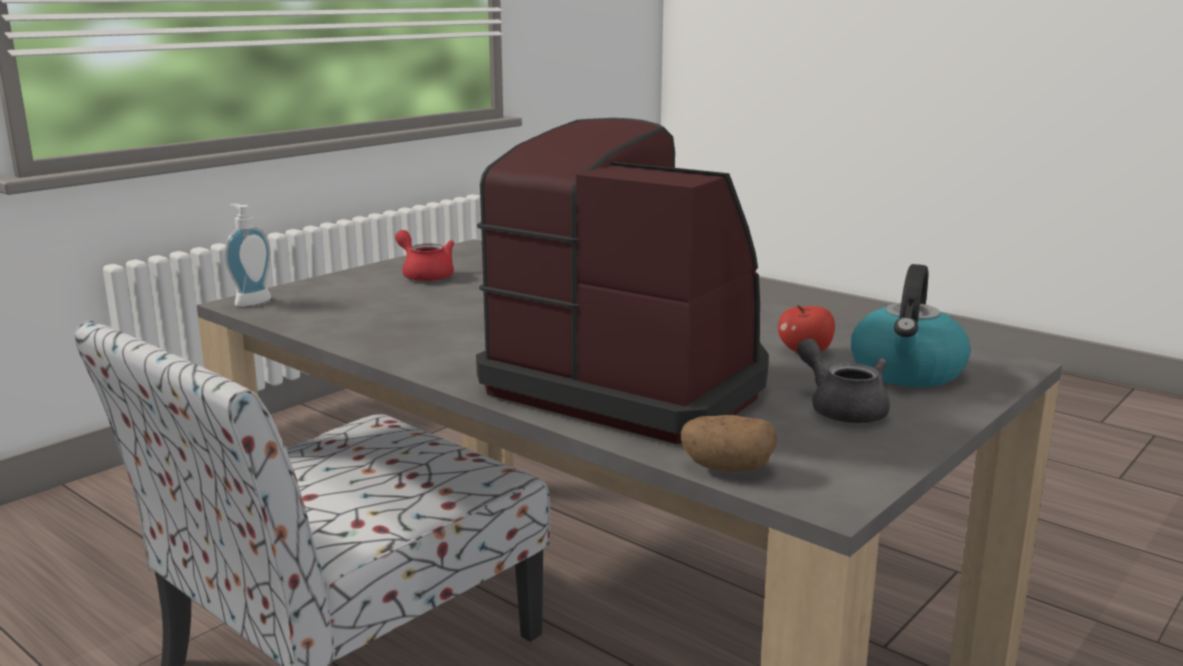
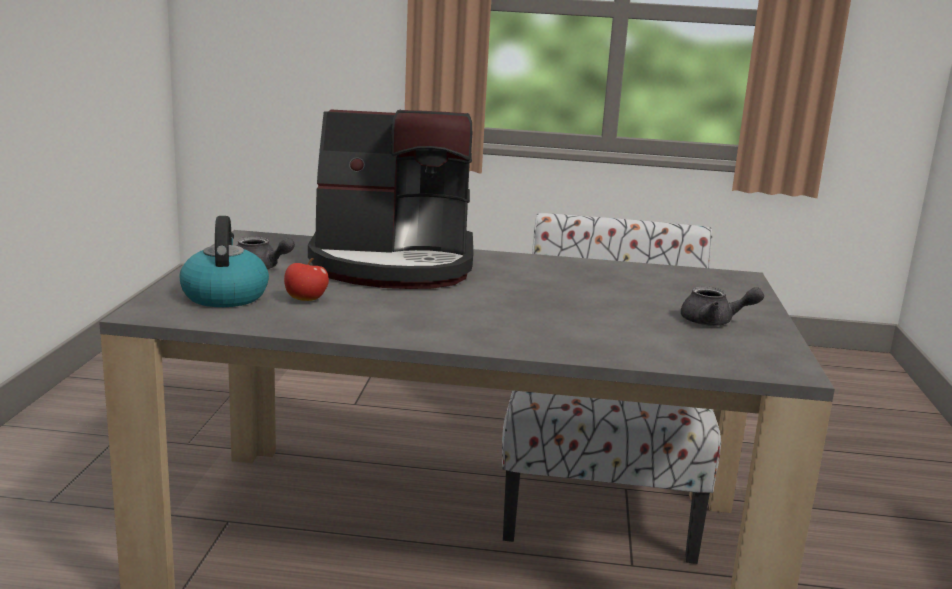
camera: 145 degrees right, 0 degrees up
(250, 301) = (741, 278): soap dispenser -> none
(425, 275) = (714, 322): red teapot -> grey teapot
(726, 469) = (301, 240): potato -> none

